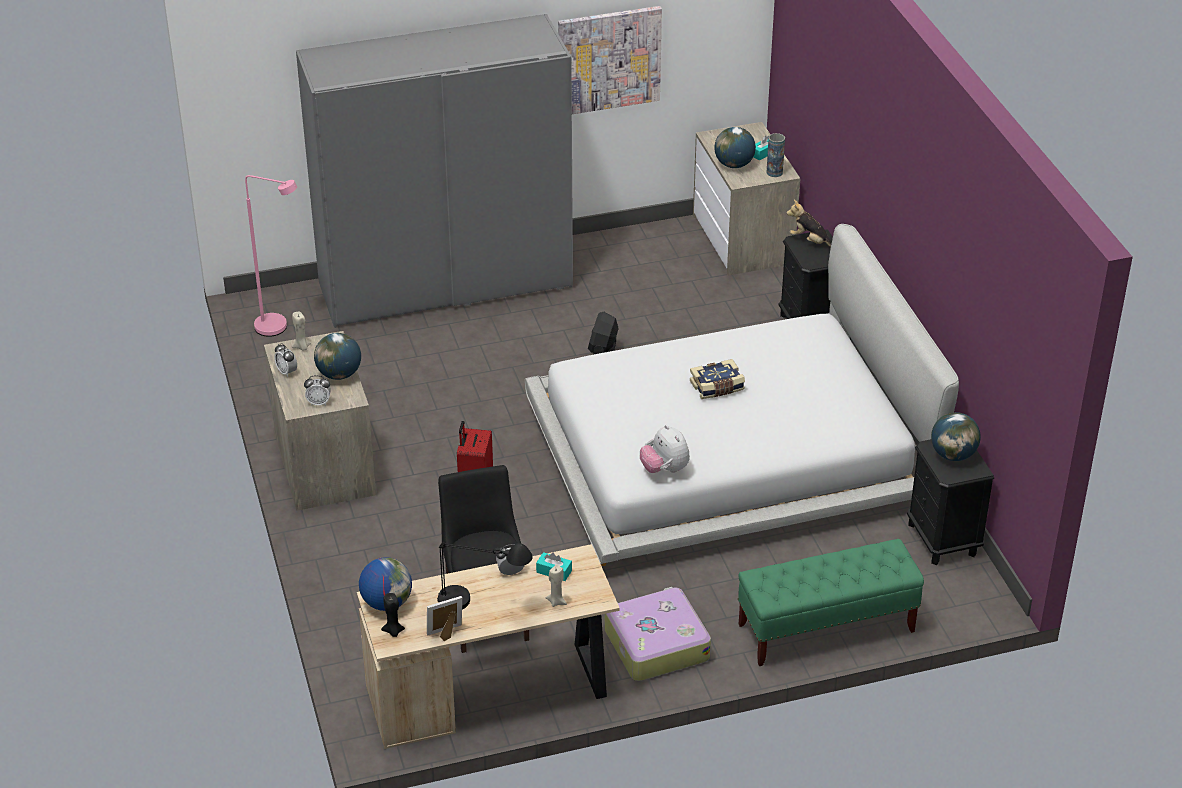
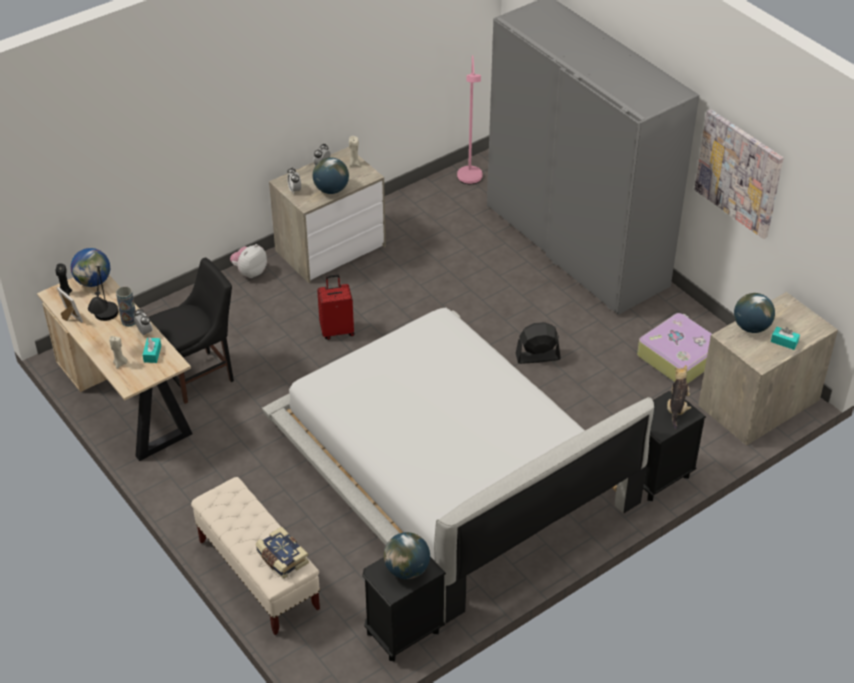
camera: 70 degrees right, 5 degrees up
(655, 644) = (204, 474): suitcase -> suitcase (679, 356)
(664, 469) = (334, 400): plush toy -> plush toy (250, 272)
(717, 387) = (454, 405): book -> book (281, 559)
(774, 172) = (758, 356): vase -> vase (129, 321)
(825, 629) = (258, 574): green bench -> beige bench

